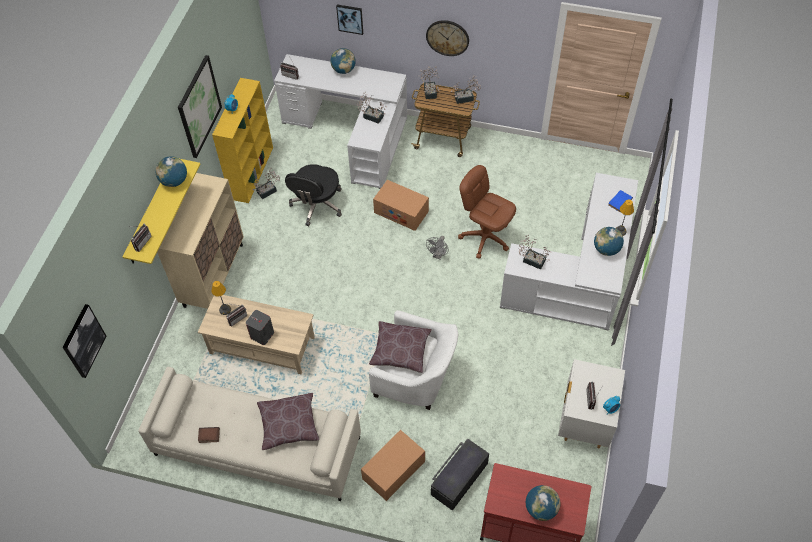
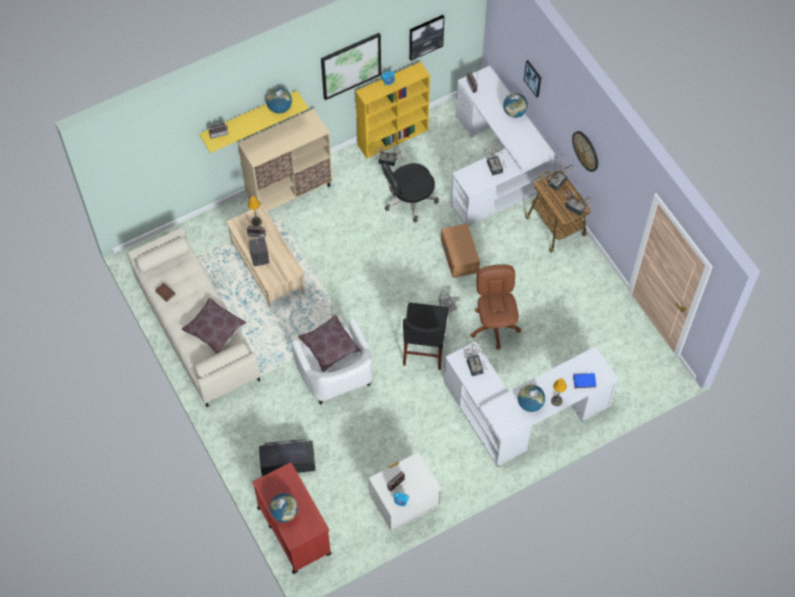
camera: 45 degrees right, 5 degrees up
(83, 341) = (128, 169): picture -> picture (425, 36)
(393, 470) = (256, 419): cardboard box -> none
(455, 296) = (424, 348): none -> black chair

